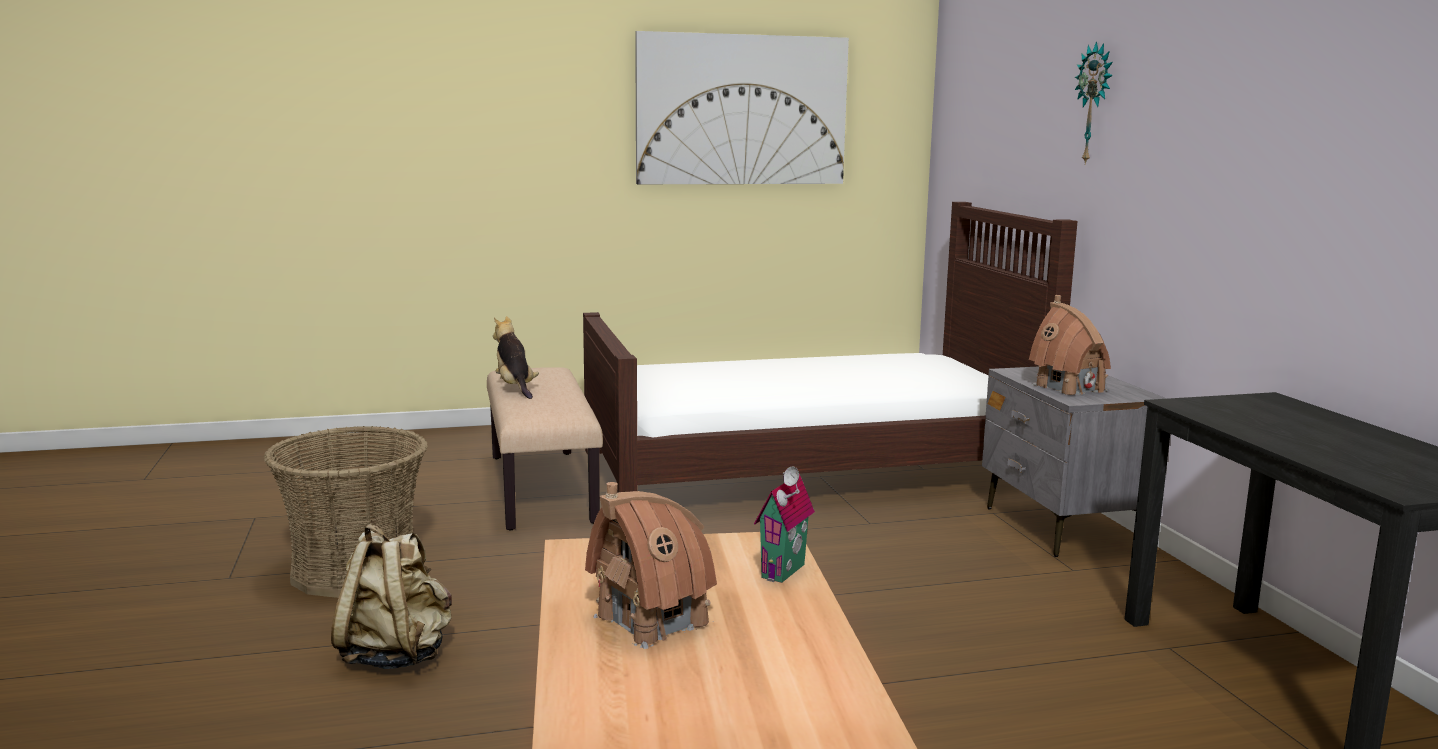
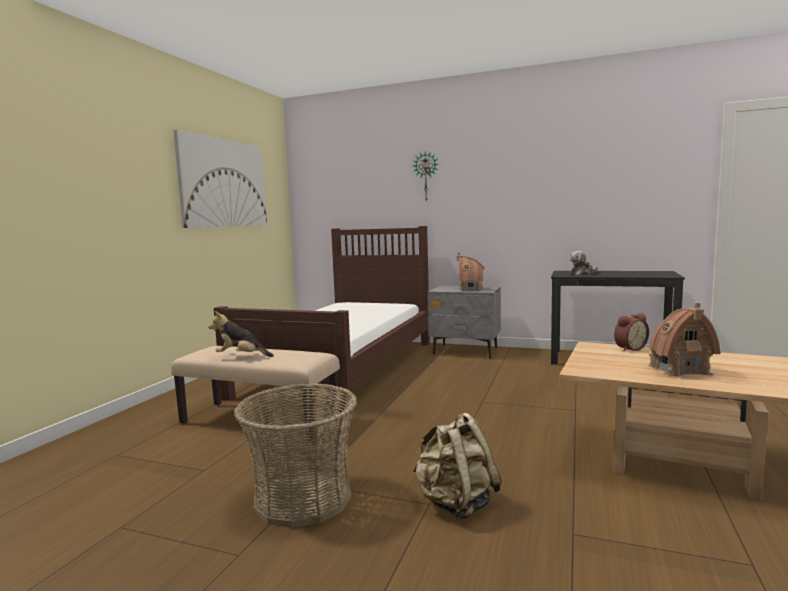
camera: 55 degrees left, 5 degrees down
(786, 572) = (629, 348): toy house -> alarm clock
(1263, 415) = (582, 273): none -> plush toy

